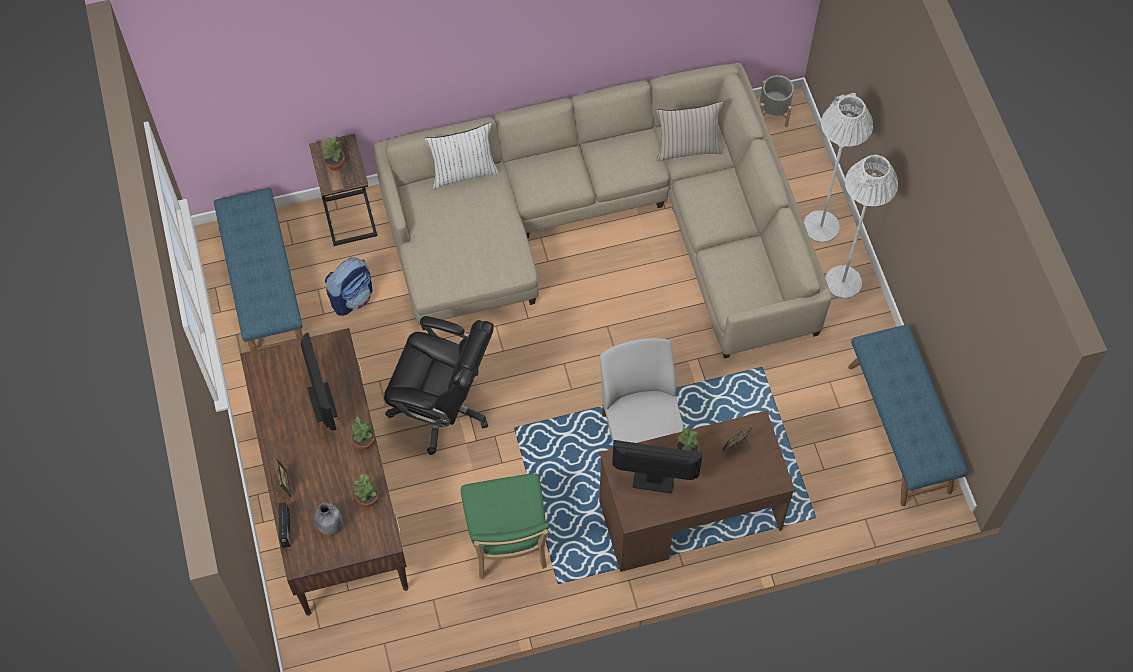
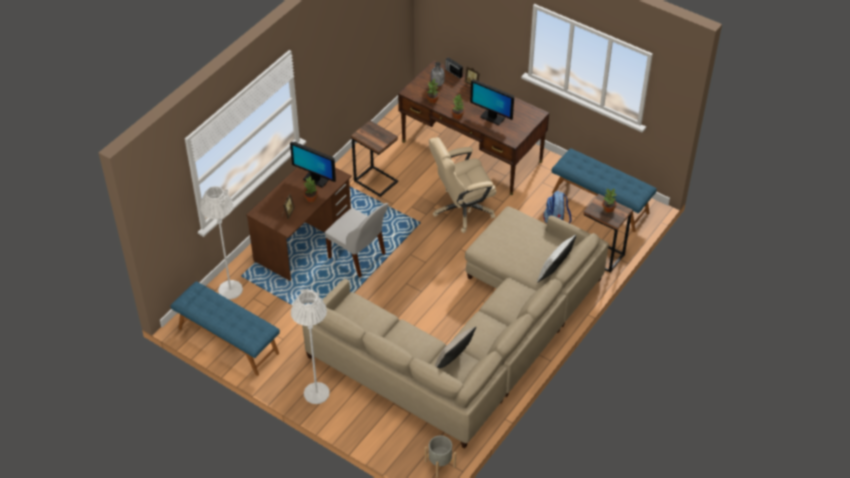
camera: 140 degrees right, 15 degrees down
(443, 407) = (462, 210): black office chair -> beige office chair
(507, 544) = (376, 180): green chair -> side table
(654, 480) = (315, 179): monitor -> monitor turned 60 degrees clockwise
(821, 227) = (354, 415): white floor lamp -> white floor lamp (230, 290)

